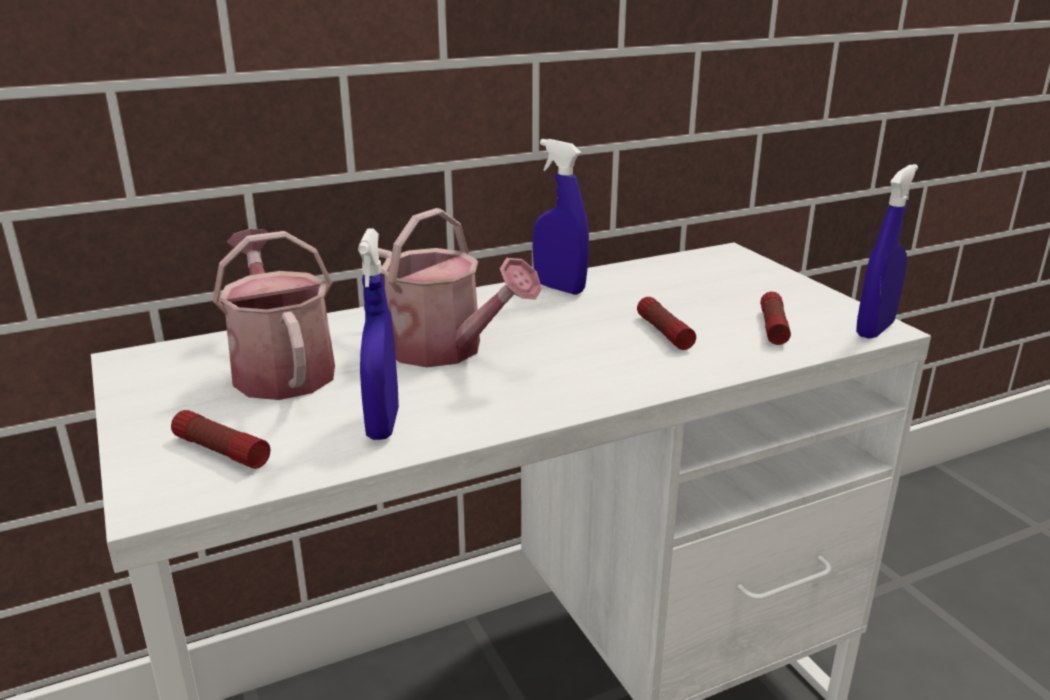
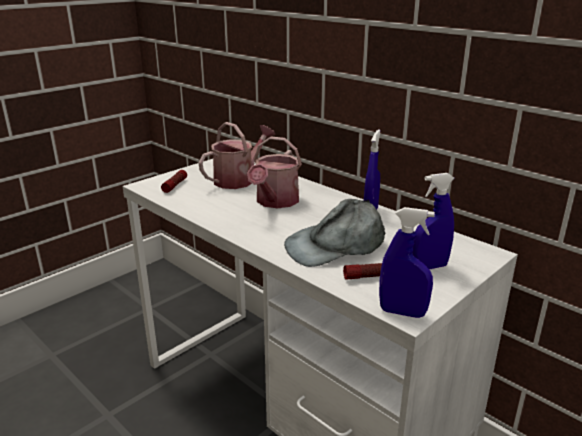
camera: 70 degrees right, 0 degrees up
(383, 424) = (204, 204): blue spray bottle -> blue spray bottle (429, 267)
(663, 332) = (336, 246): flashlight -> grey cap

